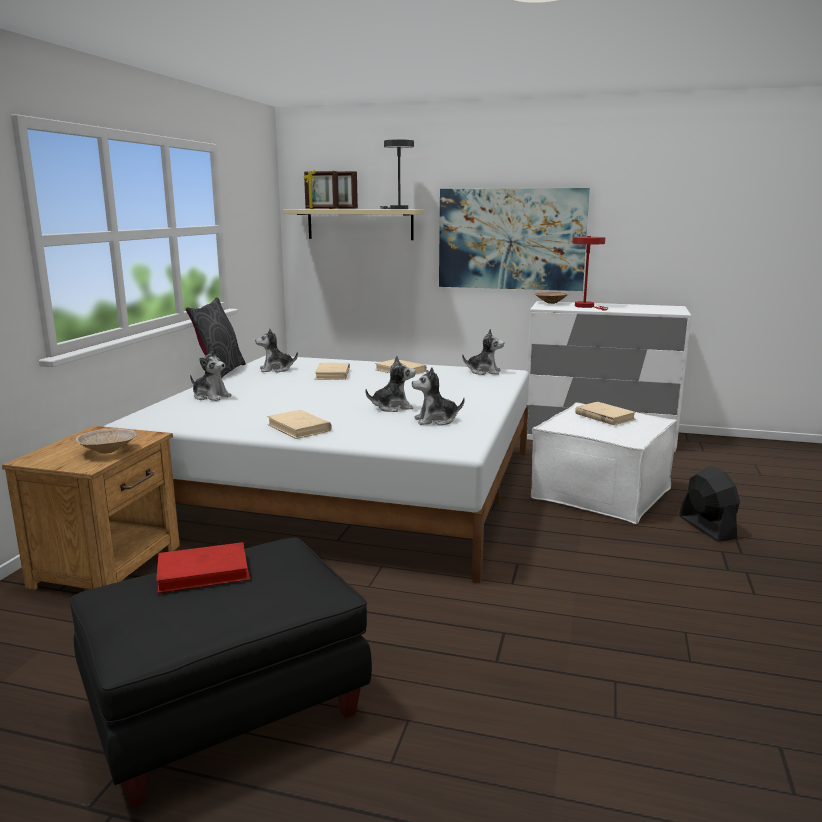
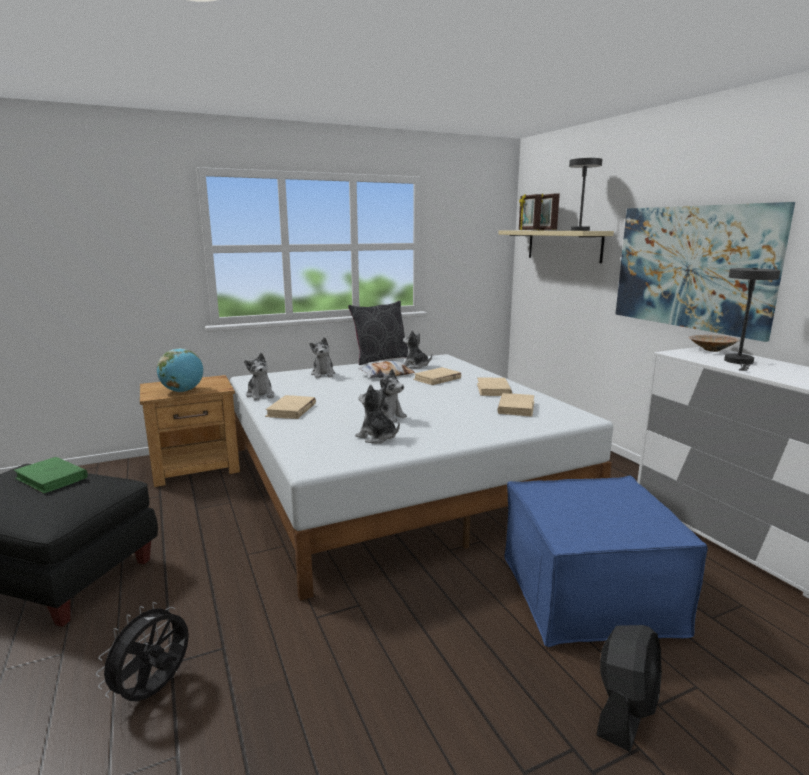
camera: 50 degrees right, 0 degrees up
(109, 451) = (183, 391): beige bowl -> globe
(204, 572) = (52, 478): red book -> green book
(276, 382) = (387, 374): none -> pillow
(484, 372) = (560, 411): plush toy -> plush toy (260, 395)
(526, 677) = (154, 691): none -> black fan
(587, 306) = (739, 362): red table lamp -> grey table lamp
(601, 493) = (588, 593): white ottoman -> blue ottoman
(604, 416) = (609, 501): beige book -> beige book (516, 407)

